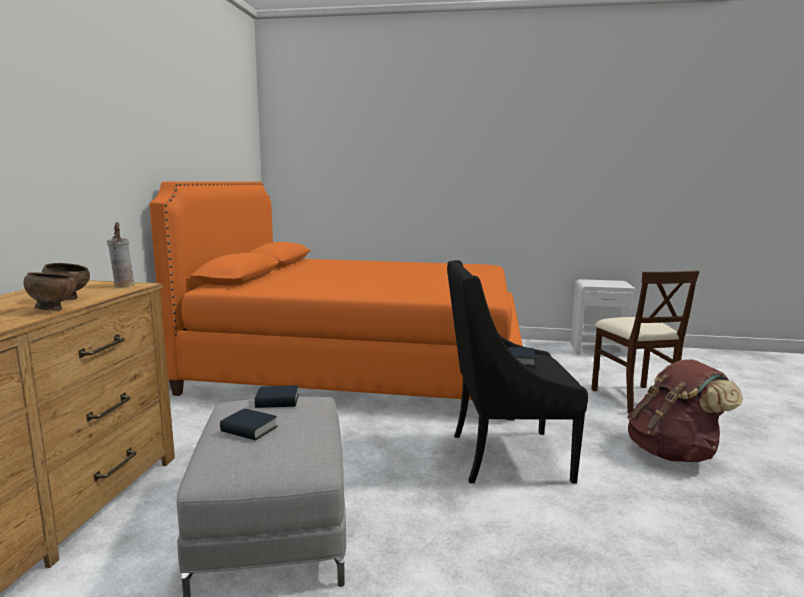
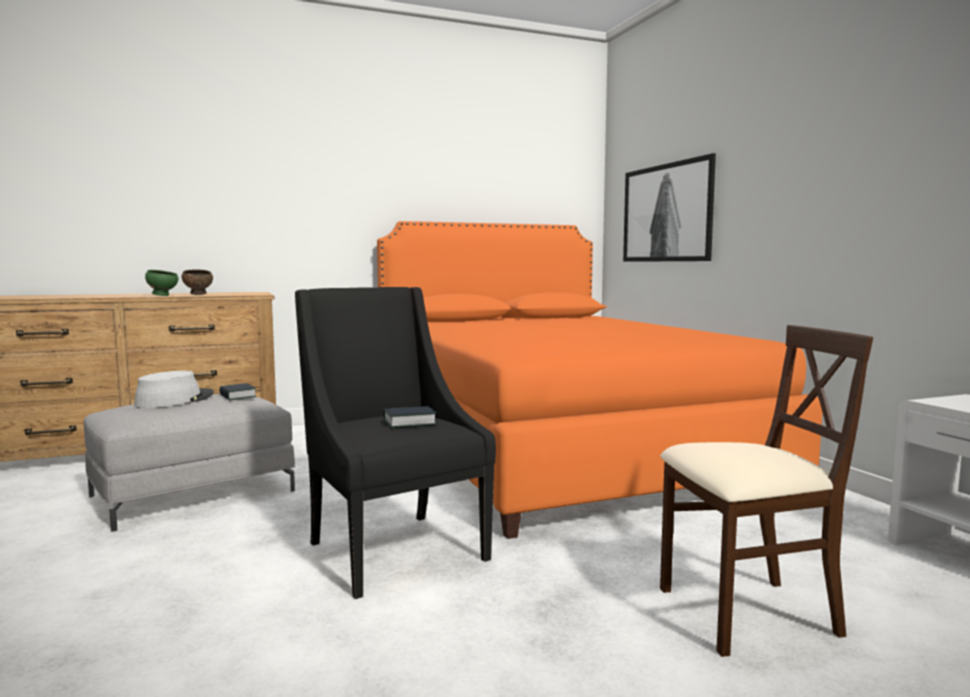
camera: 60 degrees right, 5 degrees down
(53, 310) = (163, 296): brown bowl -> green bowl
(123, 286) = (253, 294): vase -> none
(249, 429) = (174, 400): book -> grey hat
(348, 176) = (666, 213): none -> picture
(634, 399) = (746, 613): beige chair -> beige chair turned 150 degrees counterclockwise
(673, 453) = (535, 668): brown backpack -> none

